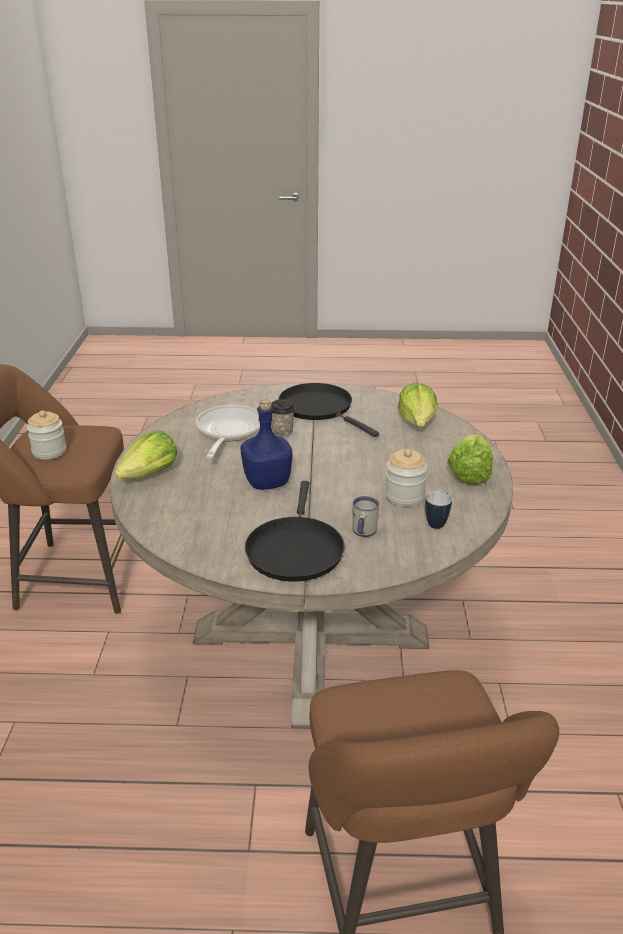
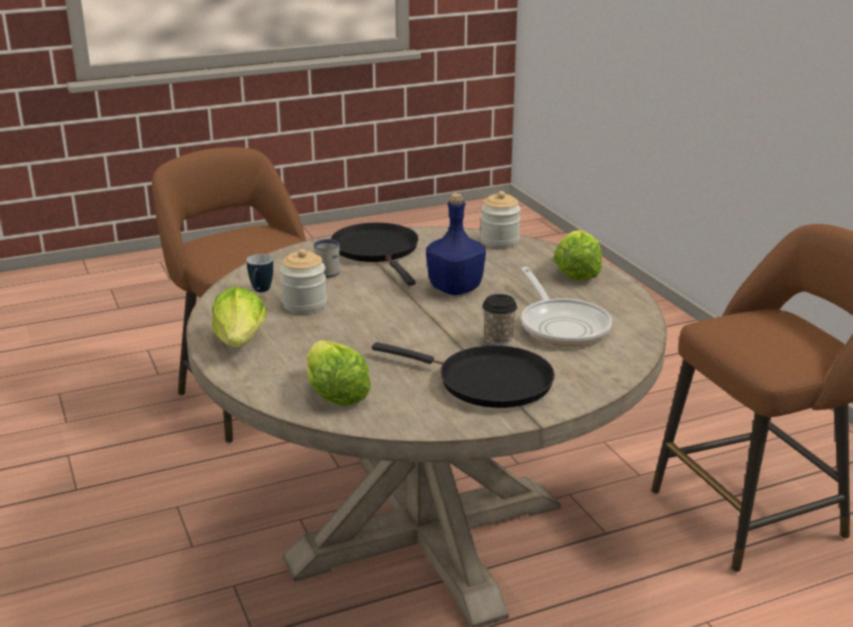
camera: 155 degrees right, 5 degrees down
(49, 451) = (768, 327): jar -> jar (499, 241)

